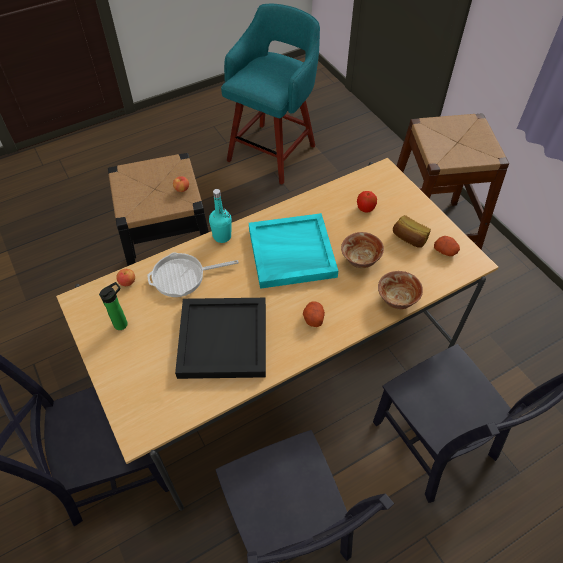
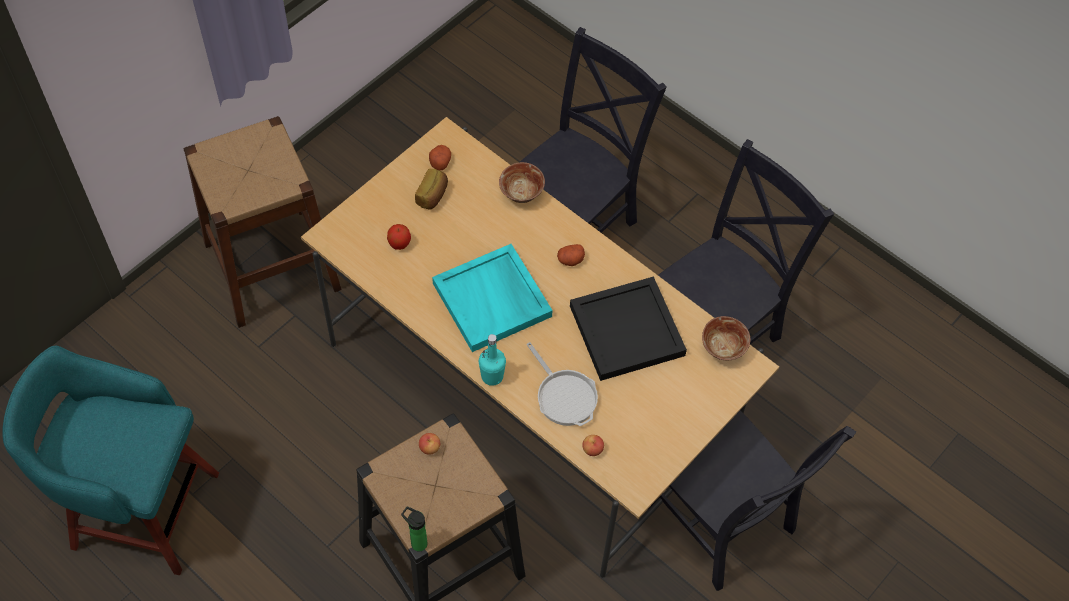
camera: 110 degrees left, 5 degrees up
(122, 323) = (645, 431): bottle -> bottle (417, 542)
(360, 261) = (481, 234): bowl -> bowl (723, 349)

